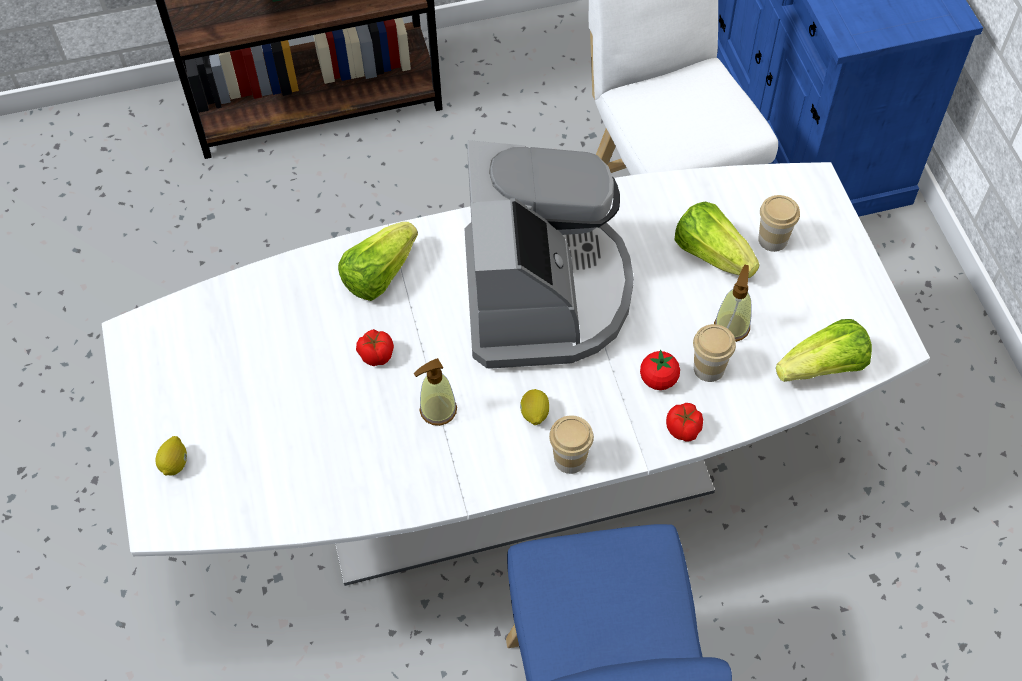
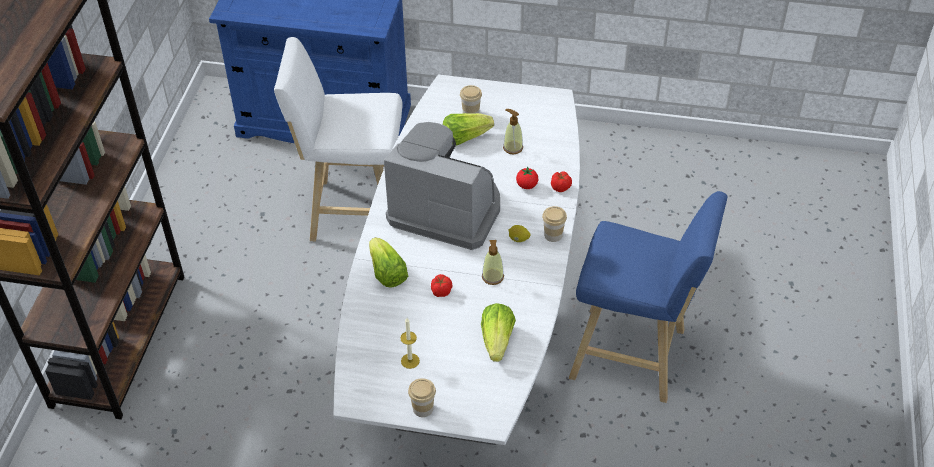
camera: 65 degrees left, 10 degrees down
(175, 463) = (458, 404): lemon -> none
(229, 371) = (410, 361): none -> candle
(709, 368) = (531, 165): cup -> cup (423, 408)
(823, 368) = (556, 126): lettuce -> lettuce (497, 340)

